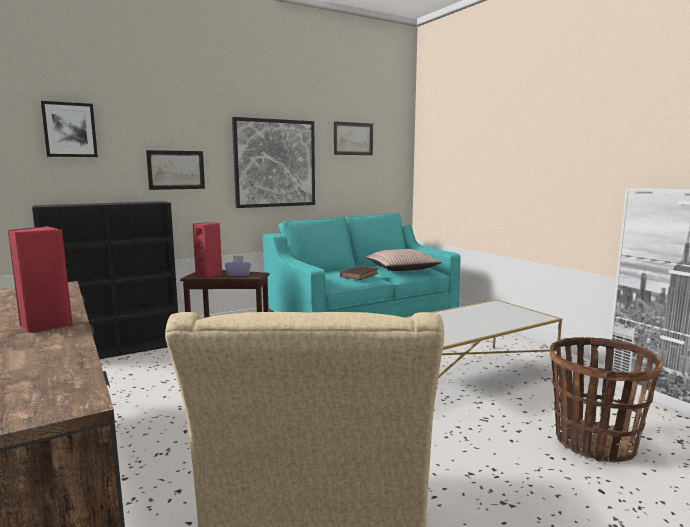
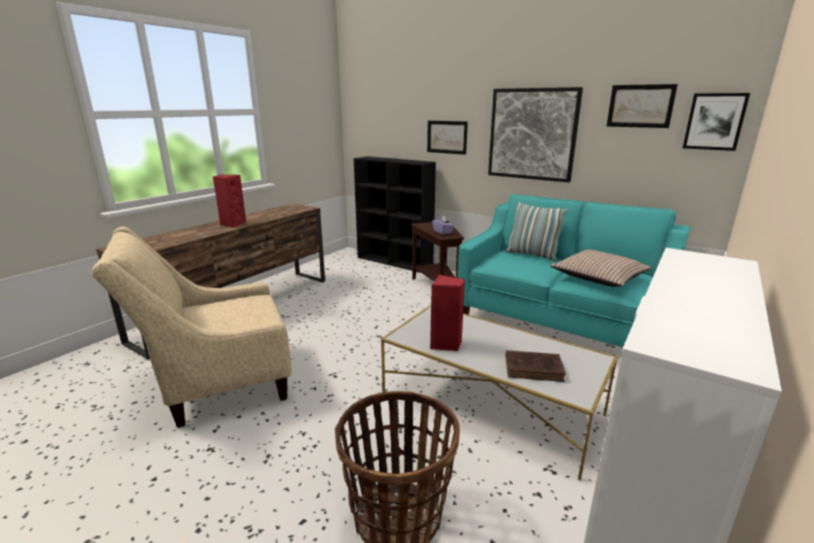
camera: 65 degrees right, 10 degrees up
(70, 130) = (387, 106): picture -> picture (714, 121)
(209, 274) = (432, 226): red speaker -> red speaker (446, 344)
(331, 271) = (532, 255): none -> pillow
(360, 275) = (531, 266): brown book -> brown book (535, 369)

